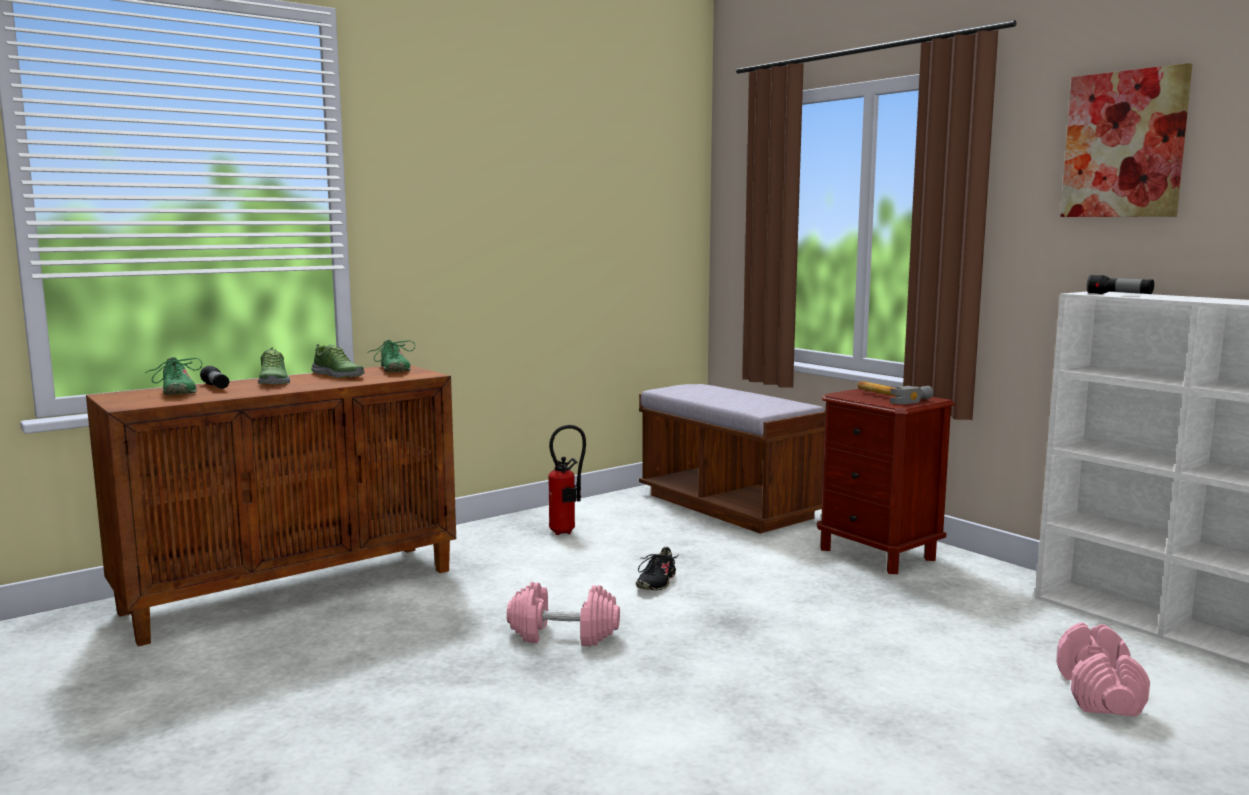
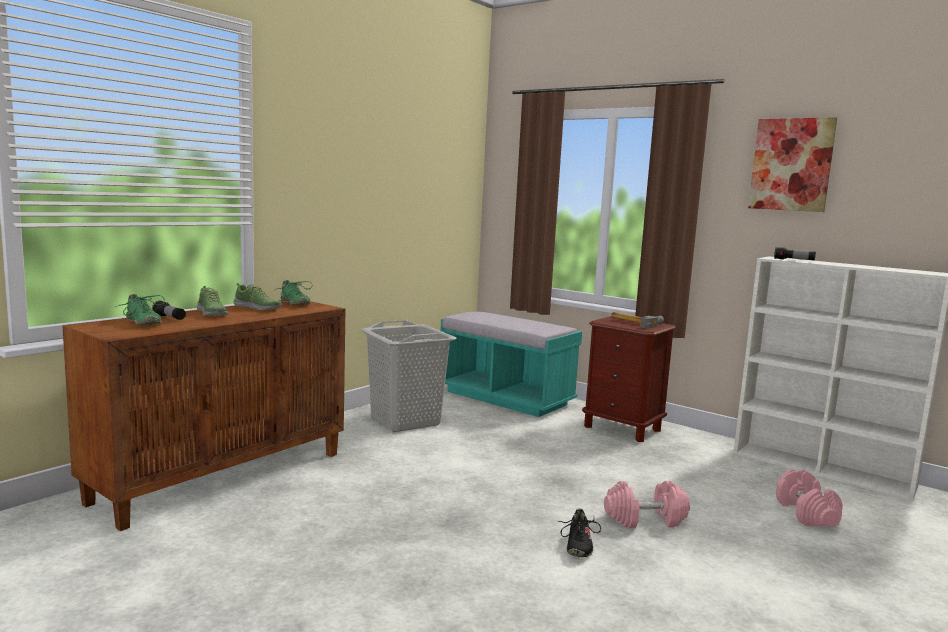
camera: 15 degrees left, 0 degrees up
(563, 635) = (452, 498): pink dumbbell -> pink dumbbell (645, 519)
(567, 532) = (405, 421): fire extinguisher -> grey laundry basket
(655, 582) = (491, 456): black shoe -> black shoe (577, 545)
(729, 506) = (506, 398): brown bench -> turquoise bench

